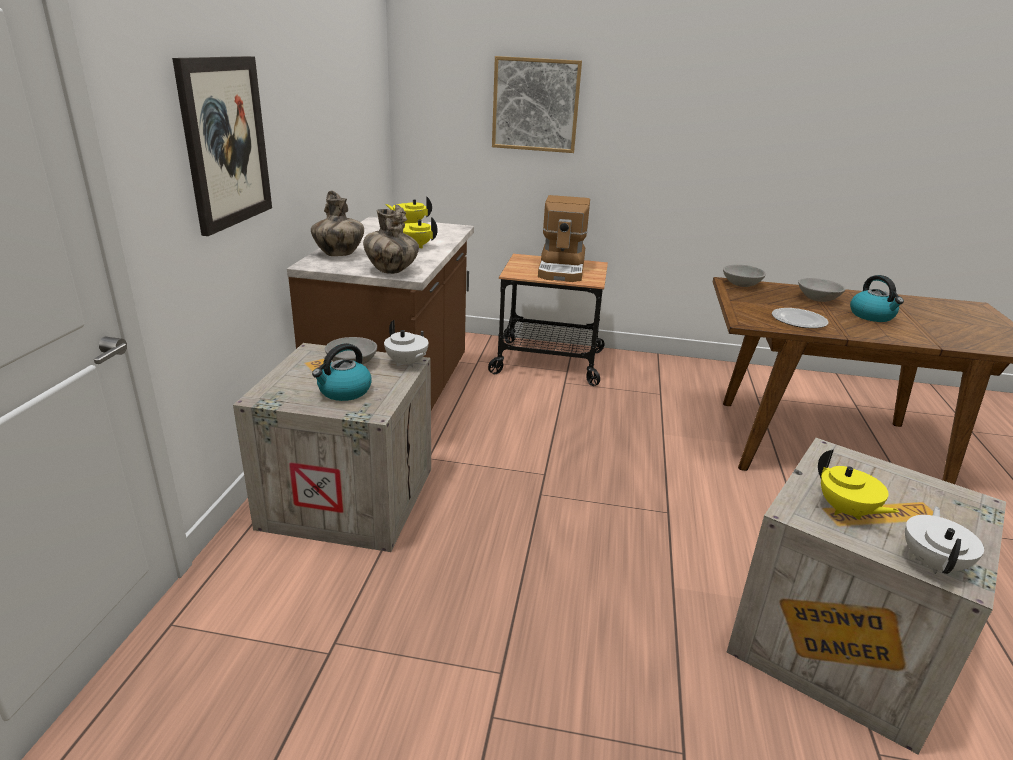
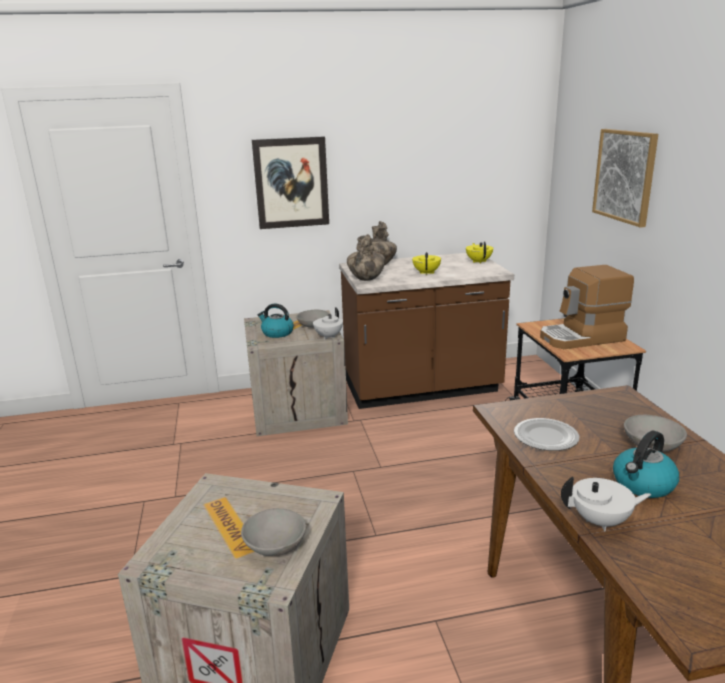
camera: 70 degrees right, 5 degrees down
(741, 284) = (625, 400): grey bowl -> grey bowl (275, 546)
(846, 511) = (225, 507): yellow teapot -> none
(933, 563) = (168, 547): white teapot -> white teapot (601, 521)

